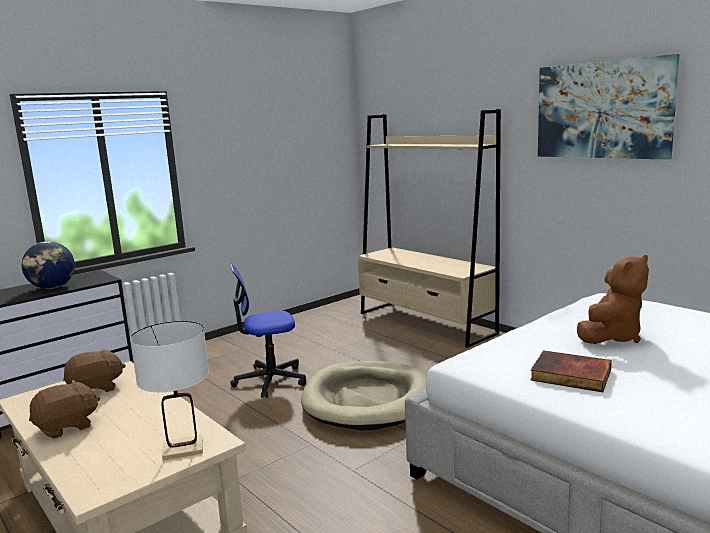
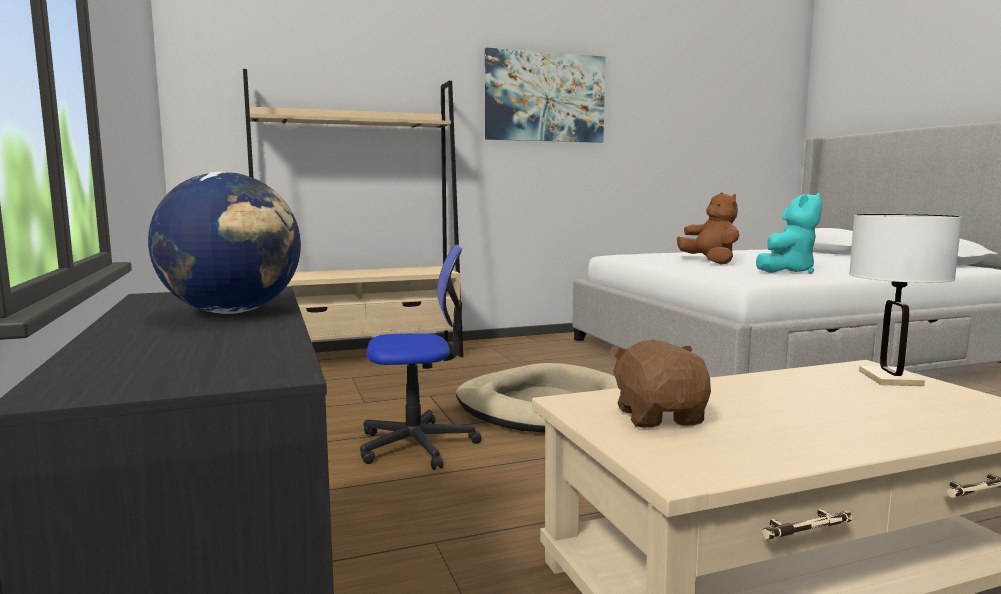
camera: 70 degrees left, 5 degrees down
(67, 427) = (826, 432): brown plush toy -> none
(270, 380) = (417, 445): office chair -> office chair turned 105 degrees counterclockwise
(570, 375) = (787, 272): book -> turquoise plush toy

